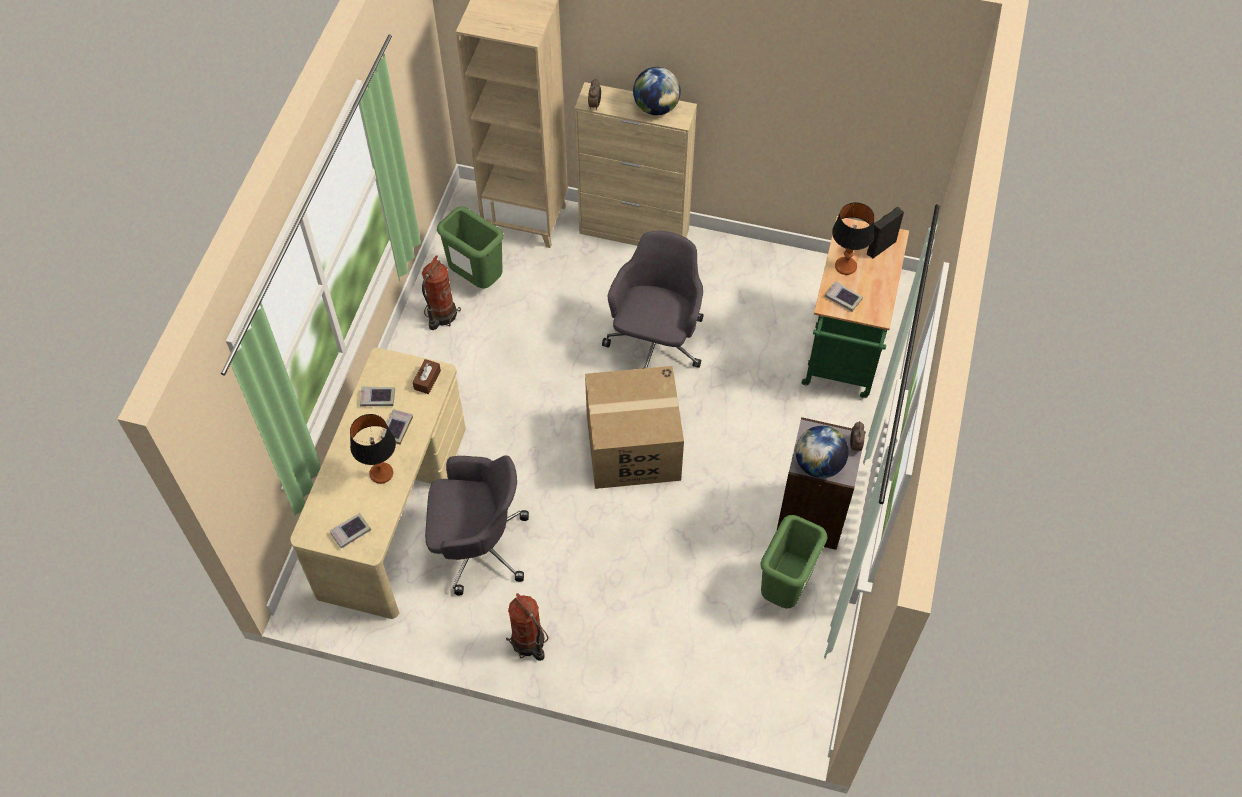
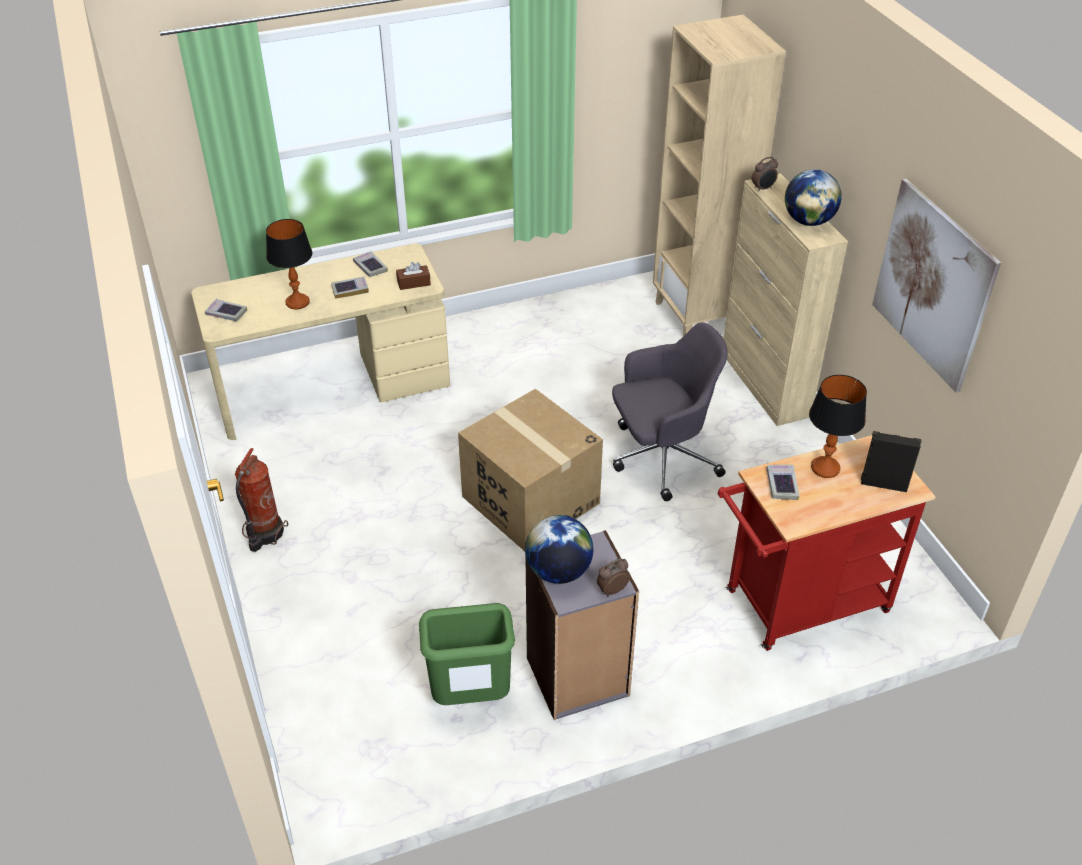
camera: 55 degrees right, 15 degrees down
(441, 315) = (547, 319): fire extinguisher -> none
(476, 279) = (604, 319): green trash can -> none
(477, 545) = (339, 452): grey office chair -> none
(805, 101) = (933, 285): none -> picture
(843, 356) = (798, 605): green cart -> red cart

